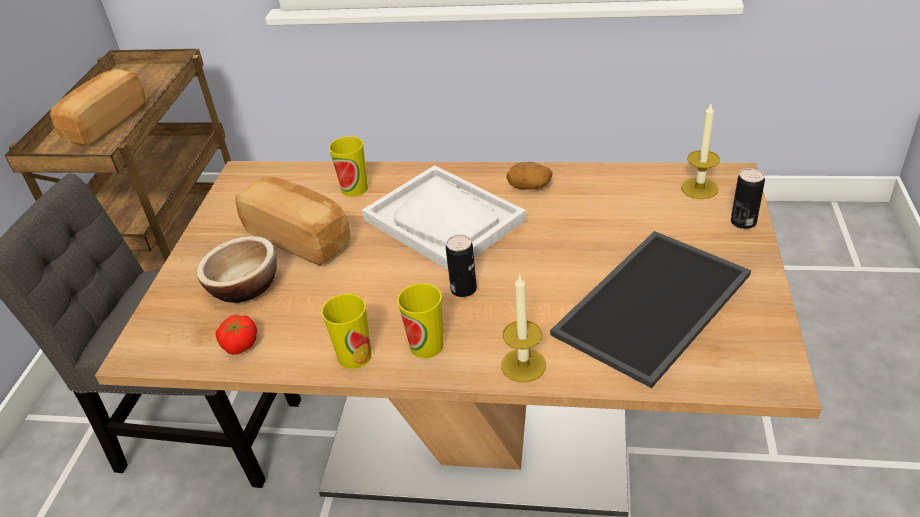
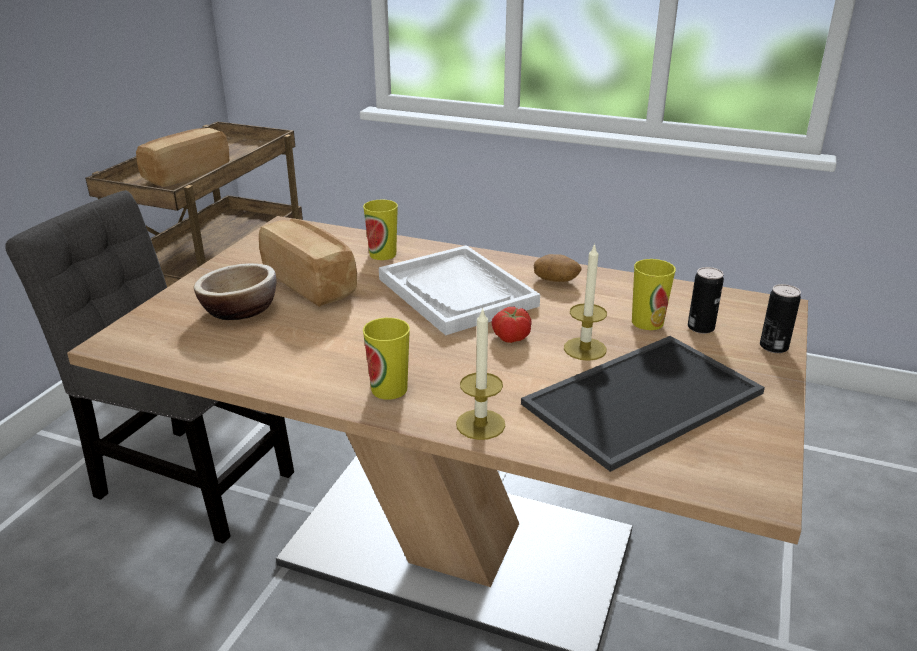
camera: 10 degrees right, 10 degrees down
(239, 344) = (210, 353): tomato -> tomato (510, 336)
(354, 356) = (314, 384): cup -> cup (647, 322)
(463, 289) = (449, 350): can -> can (700, 327)
(699, 188) = (736, 311): candle -> candle (585, 349)

